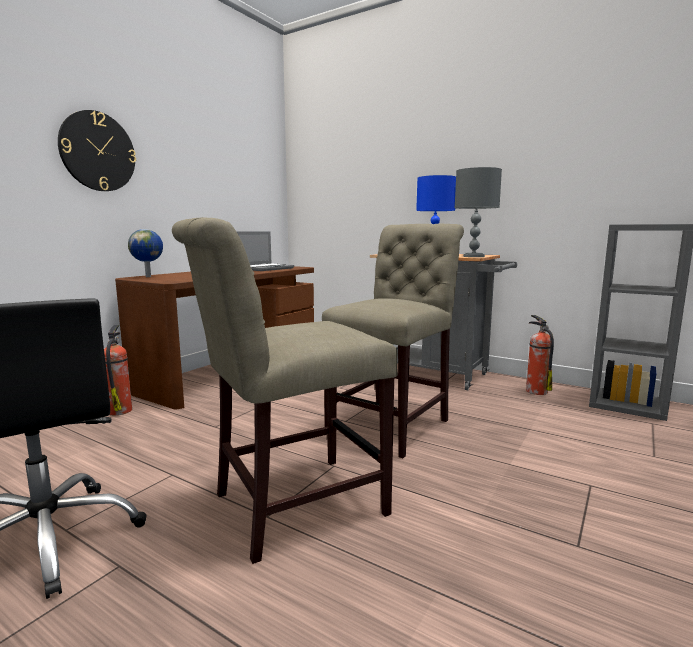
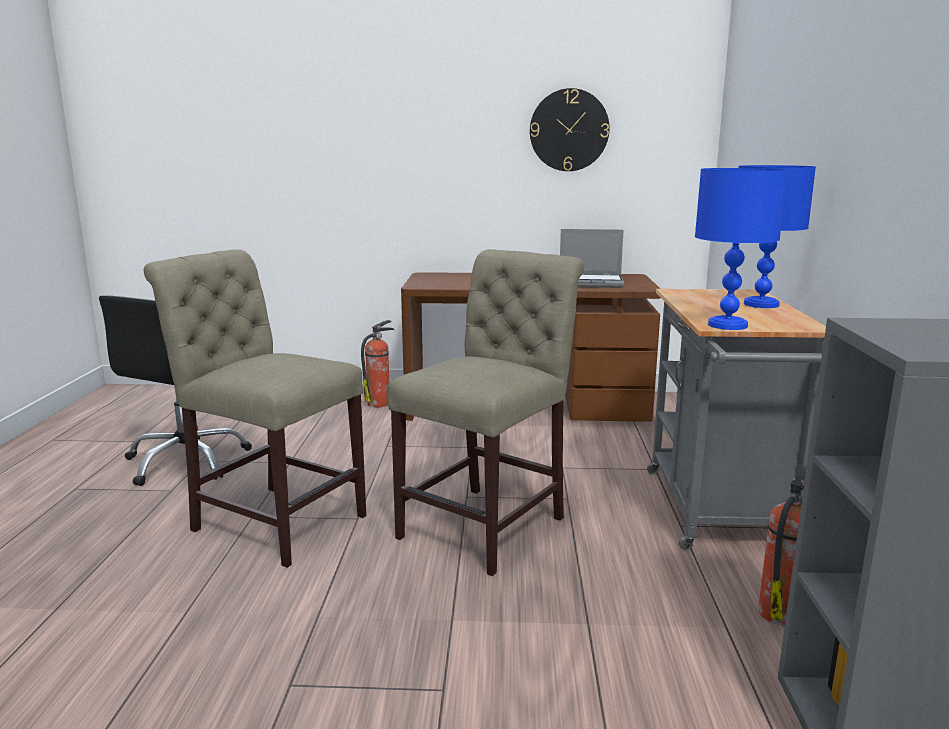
camera: 60 degrees right, 5 degrees up
(98, 151) = (413, 142): wall clock -> wall clock (569, 130)
(149, 276) = (438, 275): globe -> none
(393, 424) = (489, 524): beige chair -> beige chair turned 60 degrees counterclockwise
(474, 256) = (728, 325): grey table lamp -> blue table lamp

